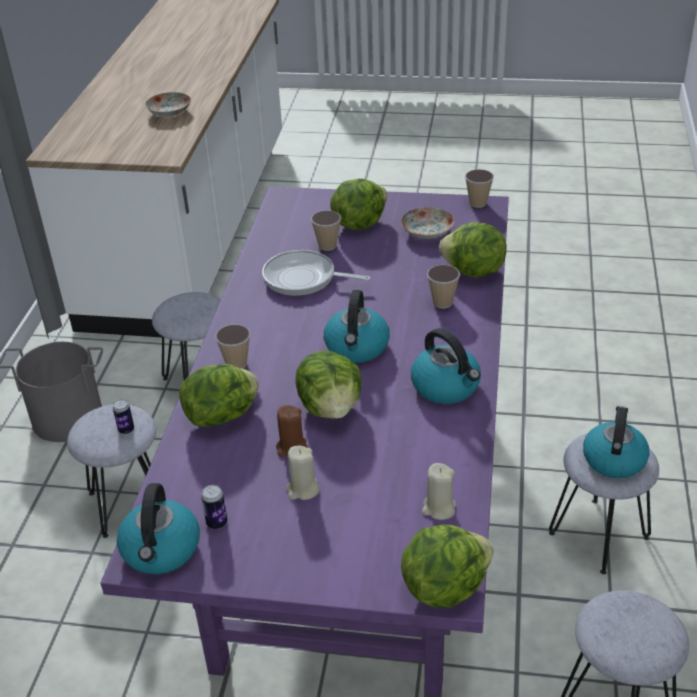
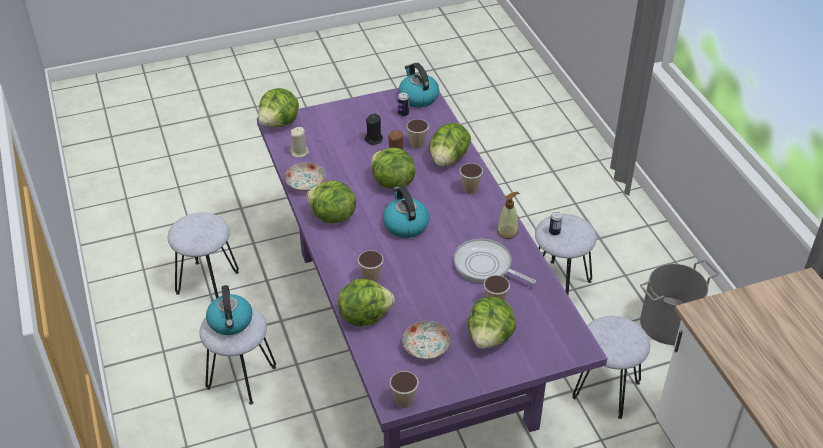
camera: 150 degrees right, 5 degrees up
(169, 112) = (779, 378): plate -> plate (305, 183)
(244, 303) = (507, 232): none -> soap dispenser
(245, 455) = (417, 145): none -> cup
(302, 489) = (374, 139): beige candle -> black candle
(304, 278) = (485, 266): frying pan -> frying pan turned 135 degrees counterclockwise
(446, 387) = (332, 217): kettle -> lettuce

